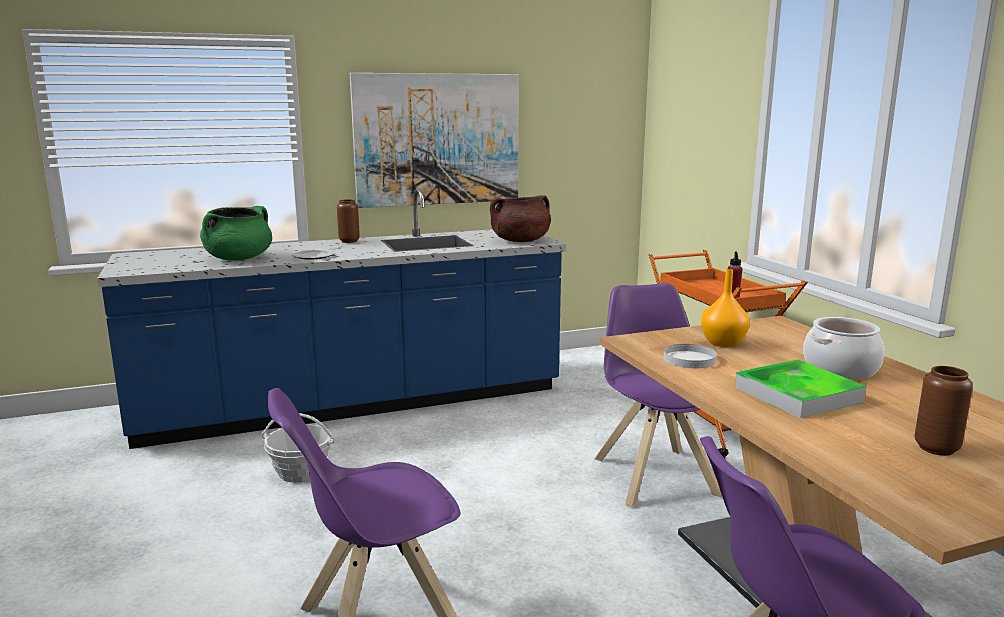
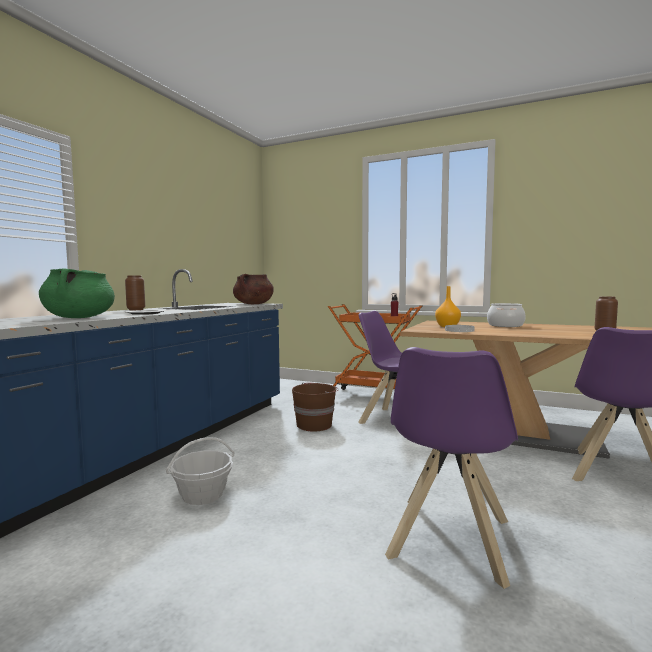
camera: 45 degrees left, 10 degrees down
(437, 139) = (169, 240): picture -> none
(539, 439) = (315, 425): none -> brown bucket
(798, 394) = (527, 331): tray -> none

